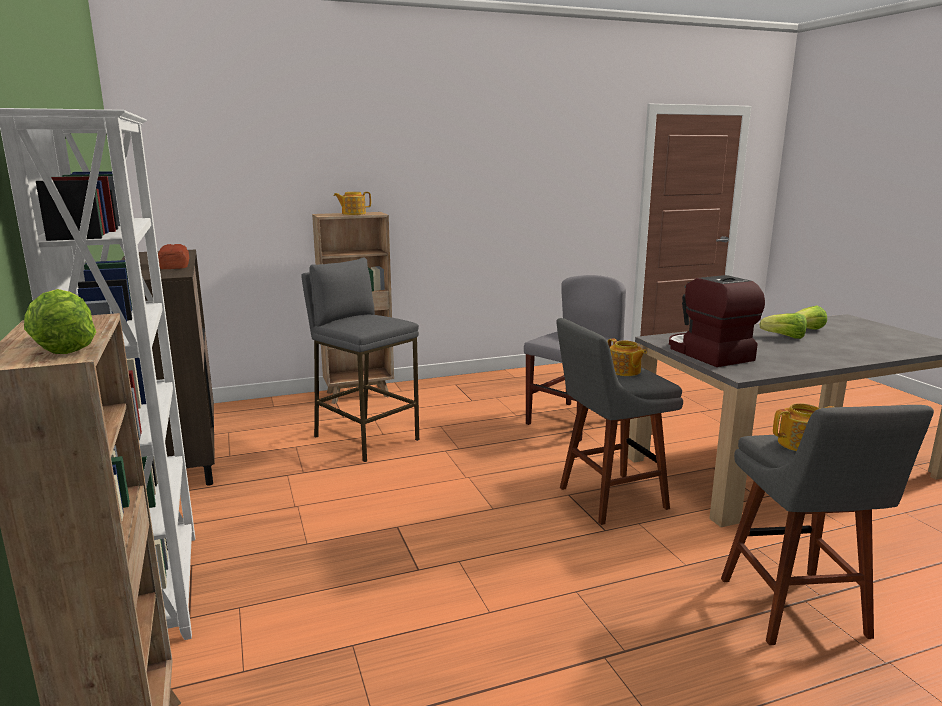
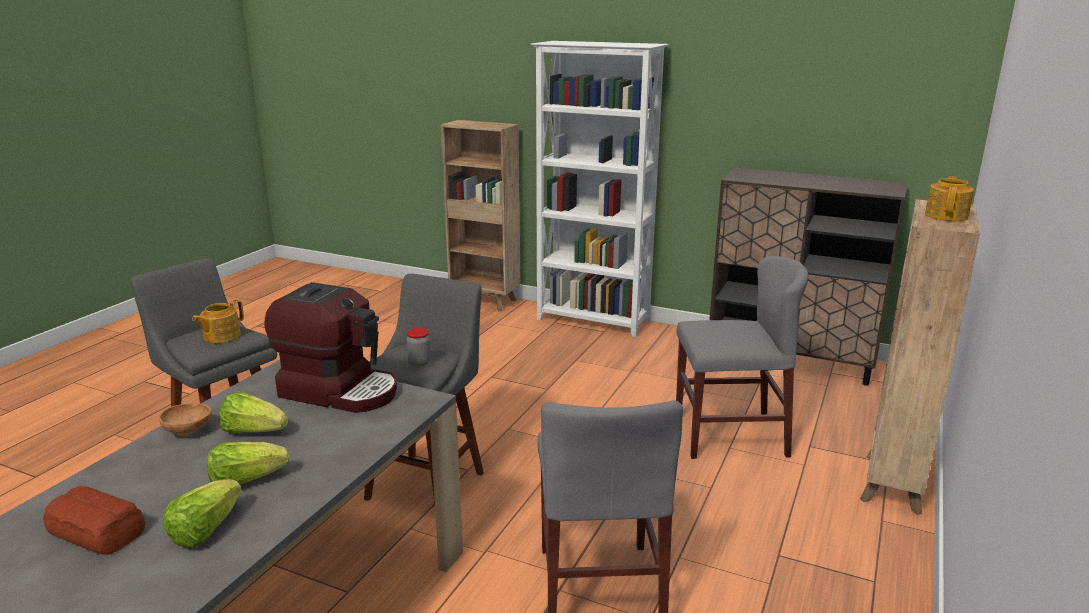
camera: 135 degrees right, 5 degrees up
(65, 346) = (464, 124): lettuce -> lettuce (253, 431)
(175, 265) = (791, 182): bread -> bread (97, 532)
(366, 438) = (730, 436): grey stool -> grey chair
(624, 371) = (419, 362): teapot -> jar
(822, 360) = (189, 431): none -> brown bowl

